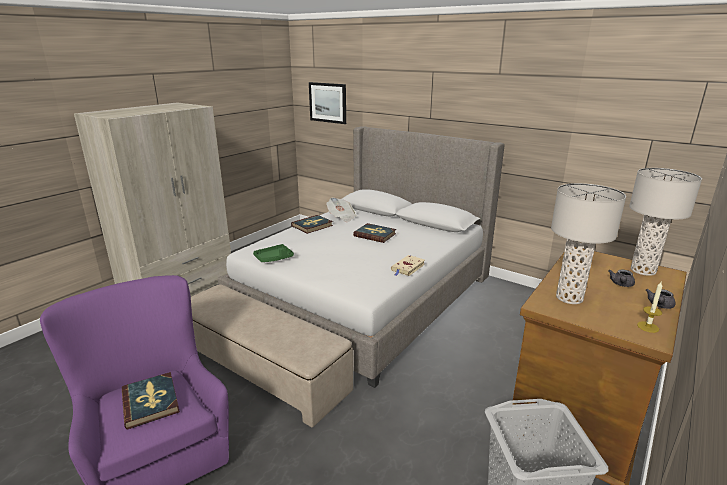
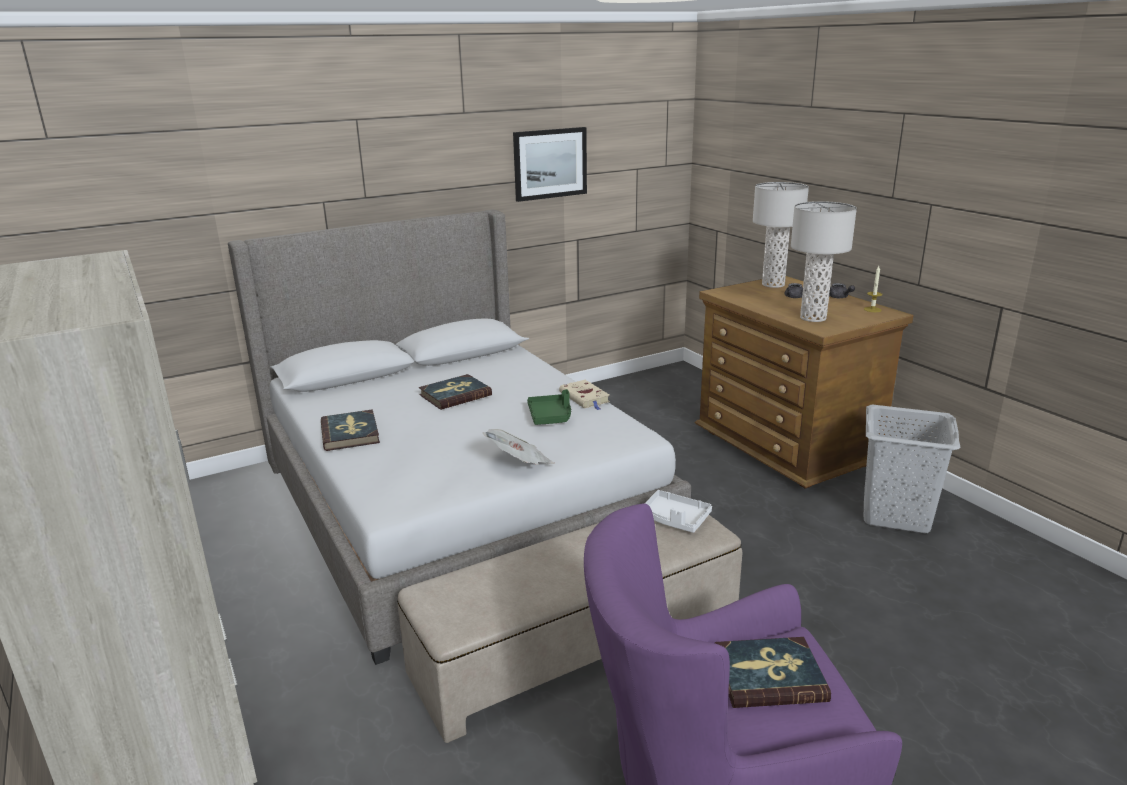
camera: 65 degrees left, 0 degrees up
(274, 258) = (454, 483): green tray -> green tray (550, 416)
(316, 343) = (675, 519): none -> white tray
(328, 102) = (113, 211): picture -> picture (550, 163)
(341, 217) = (345, 405): newspaper -> newspaper (520, 463)

